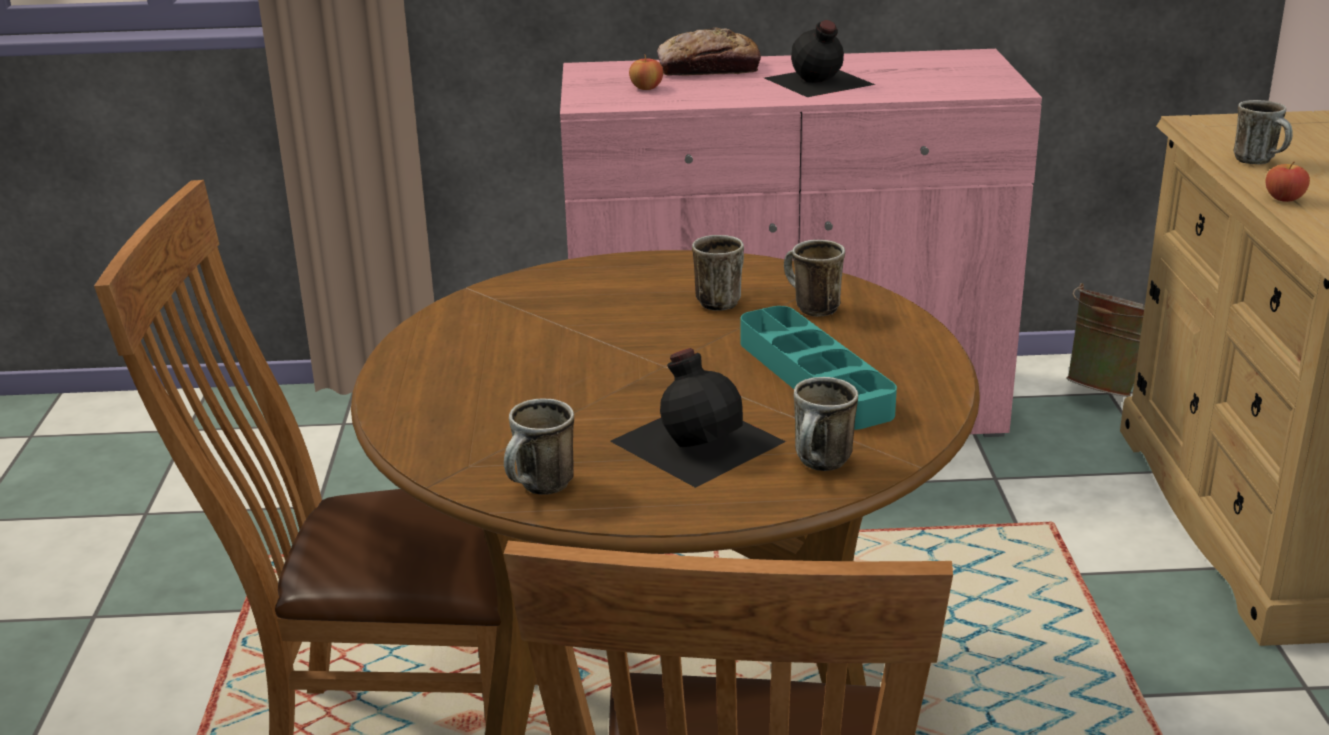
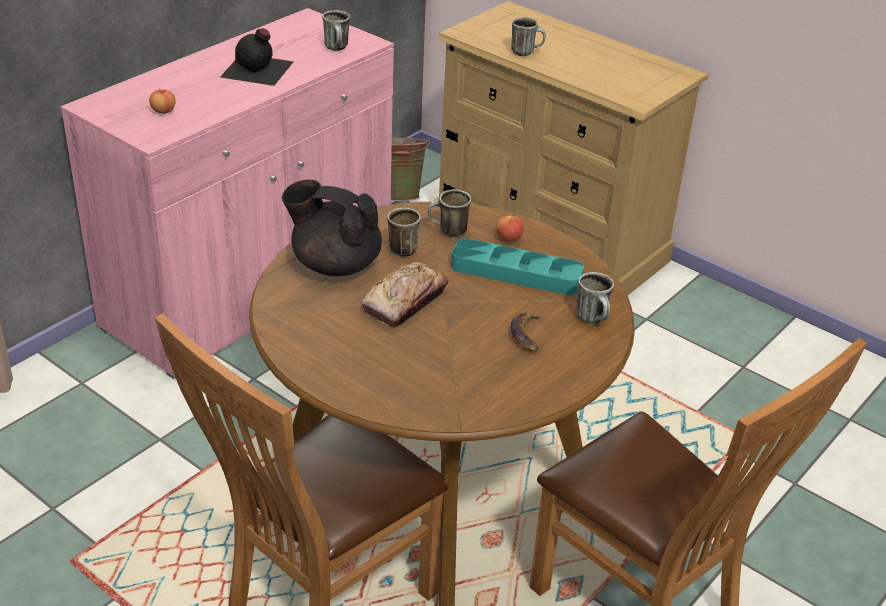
camera: 50 degrees left, 10 degrees up
(541, 489) = (511, 400): mug -> mug (338, 49)
(616, 287) = (334, 264): none -> black teapot
(697, 439) = (527, 335): black bottle -> banana
(708, 69) = (171, 80): bread -> bread (405, 302)
(1284, 198) = (569, 75): apple -> apple (509, 238)

